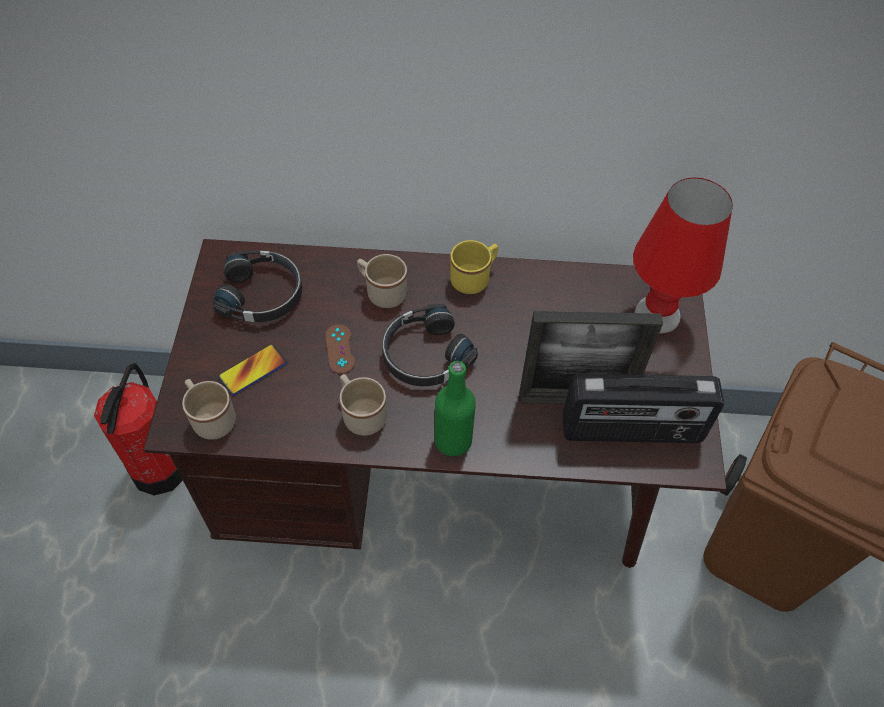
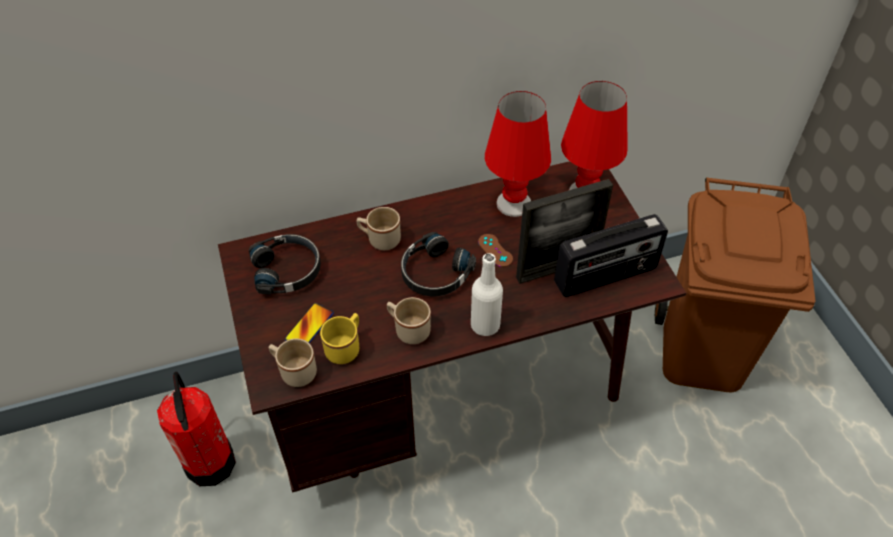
camera: 20 degrees left, 5 degrees down
(340, 349) = (369, 290): brown game controller -> brown game controller (495, 250)
(453, 441) = (485, 325): green bottle -> white bottle
(474, 278) = (444, 208): yellow mug -> yellow mug (345, 347)
(561, 299) = (514, 204): none -> red table lamp

